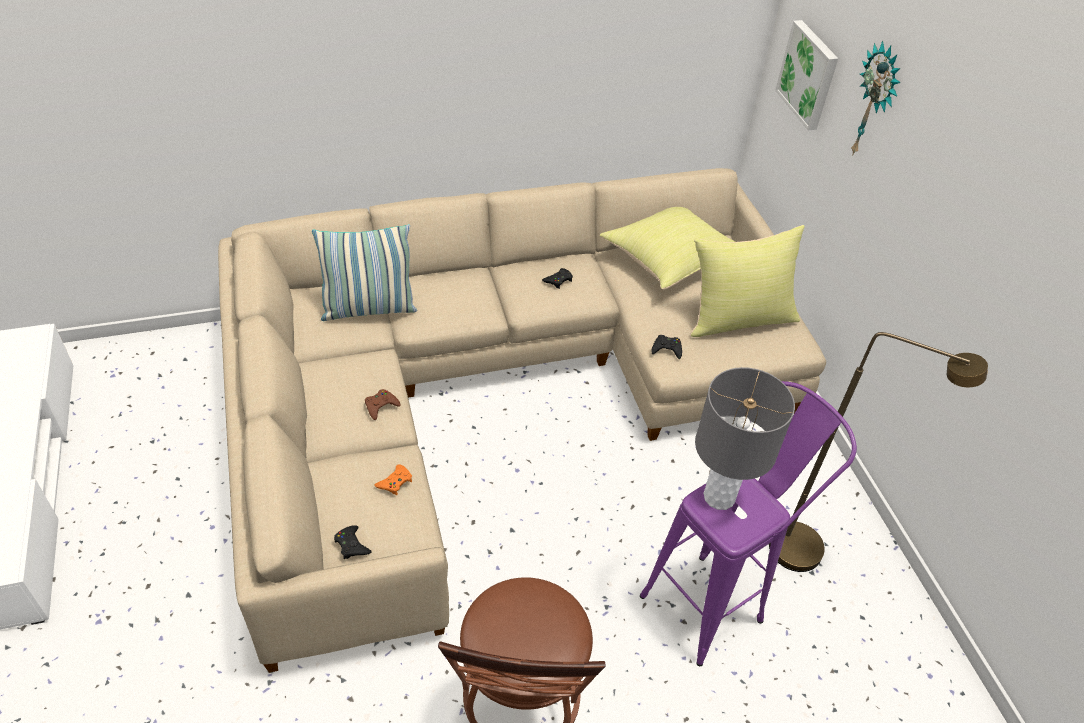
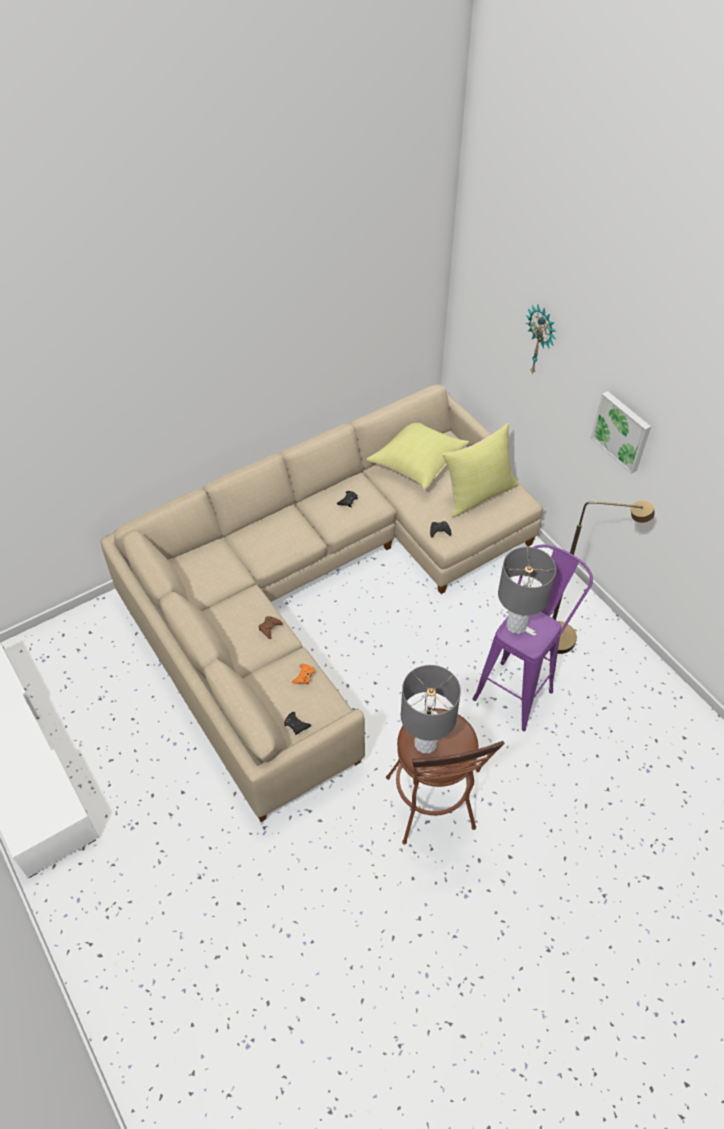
camera: 15 degrees left, 5 degrees up
(369, 308) = (227, 560): pillow -> none
(505, 629) = (425, 743): none -> grey table lamp
(809, 75) = (486, 319): picture -> picture (622, 431)

